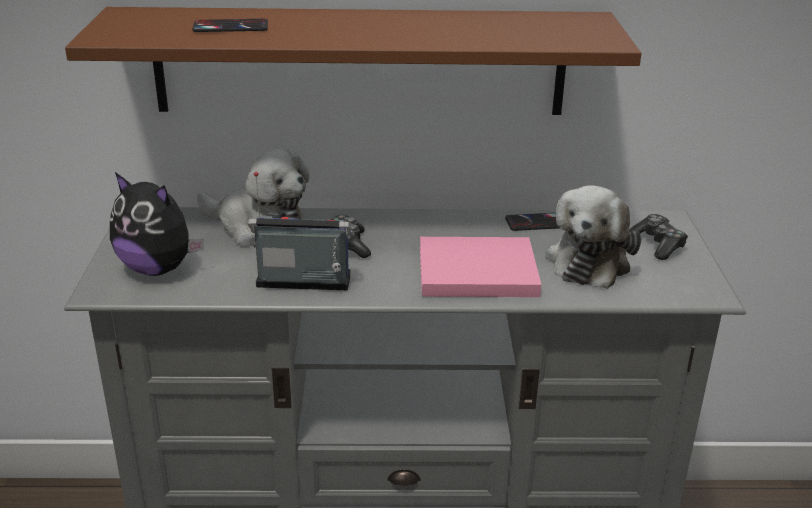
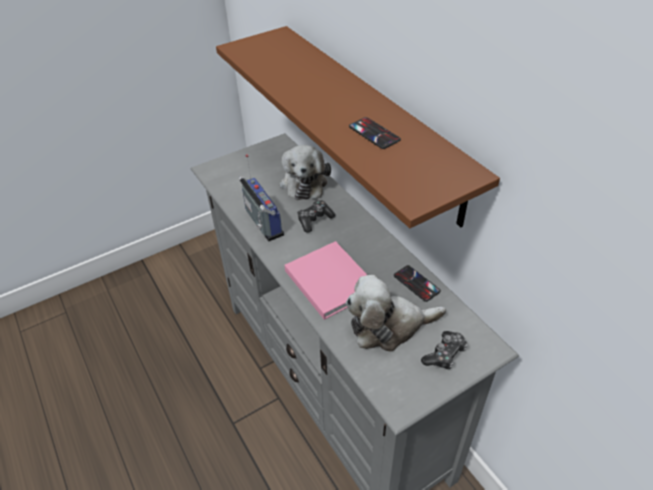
camera: 60 degrees right, 15 degrees up
(158, 268) = (238, 174): plush toy -> none
(230, 27) = (290, 67): phone -> phone (374, 133)

